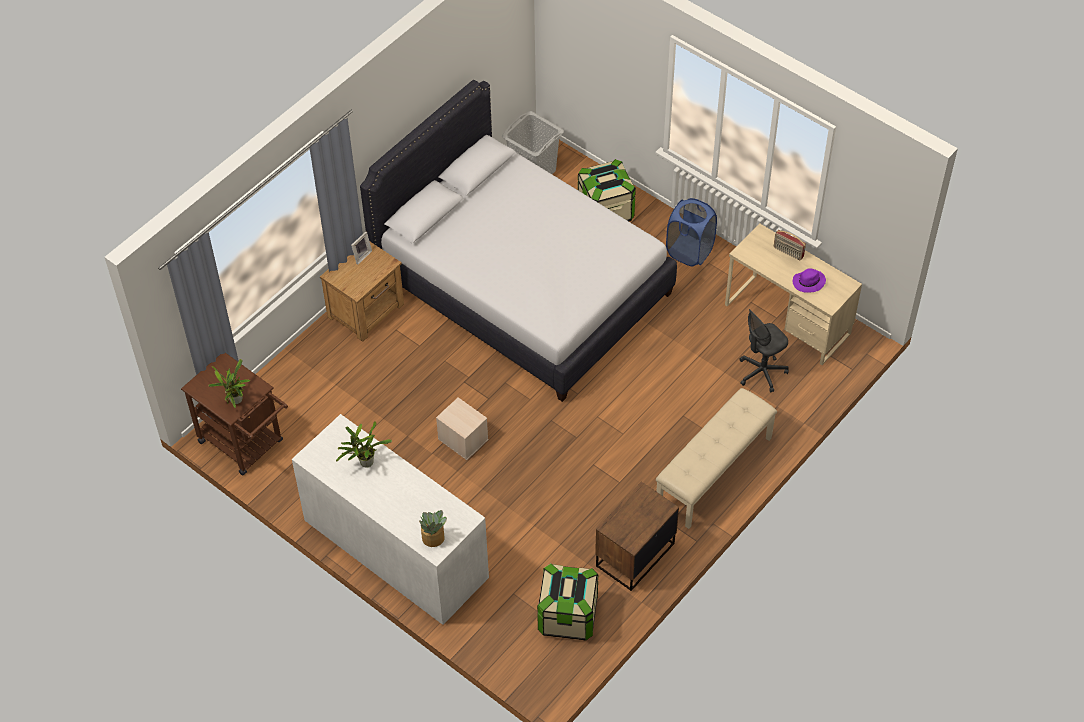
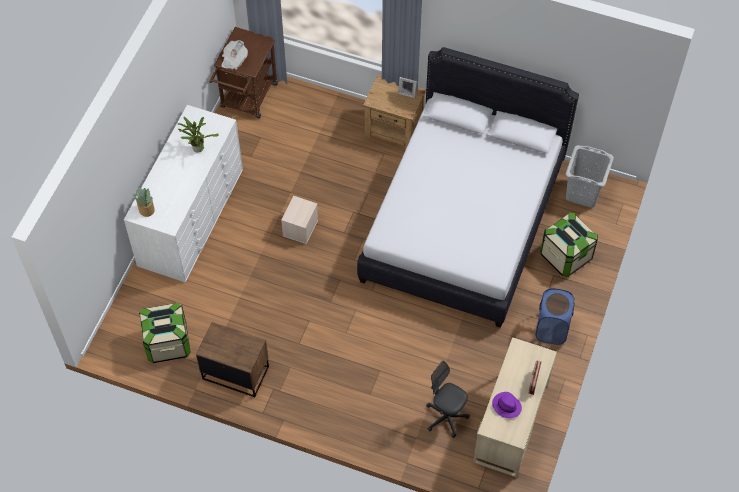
camera: 70 degrees right, 5 degrees up
(235, 401) = (234, 60): potted plant -> newspaper
(714, 472) = (332, 408): beige bench -> none

